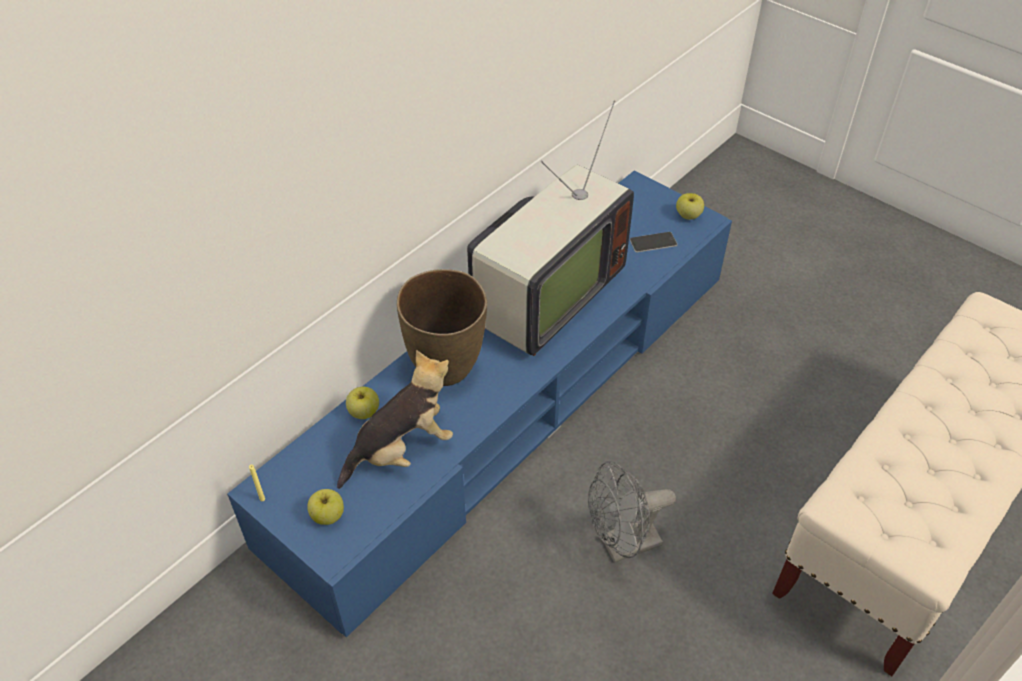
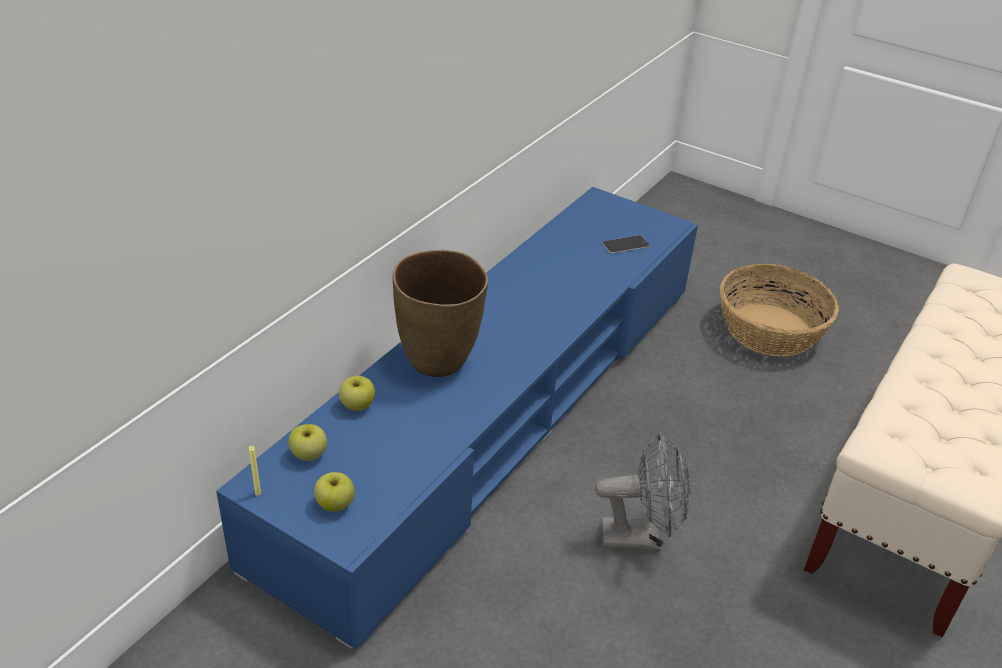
camera: 10 degrees left, 10 degrees down
(402, 449) = (405, 437): plush toy -> none
(543, 298) = (526, 296): television -> none
(622, 546) = (640, 537): grey fan -> grey fan turned 150 degrees counterclockwise
(688, 216) = (654, 222): apple -> apple (308, 455)
(797, 327) = (769, 330): none -> basket

